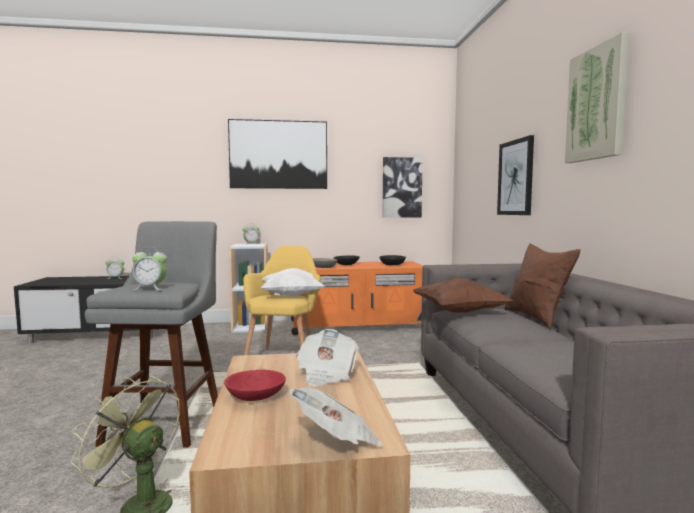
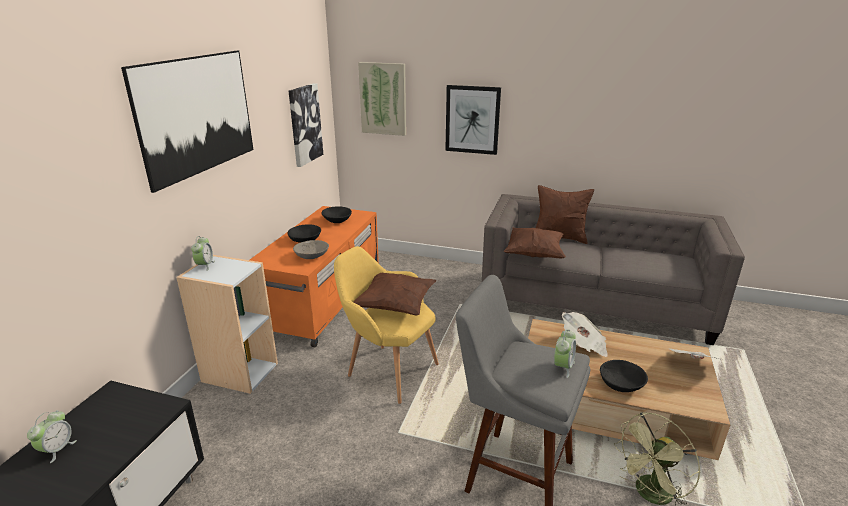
camera: 65 degrees left, 20 degrees up
(255, 396) = (621, 384): red bowl -> black bowl
(291, 296) = (395, 306): white pillow -> brown pillow
(597, 103) = (582, 82): picture -> picture (383, 99)

